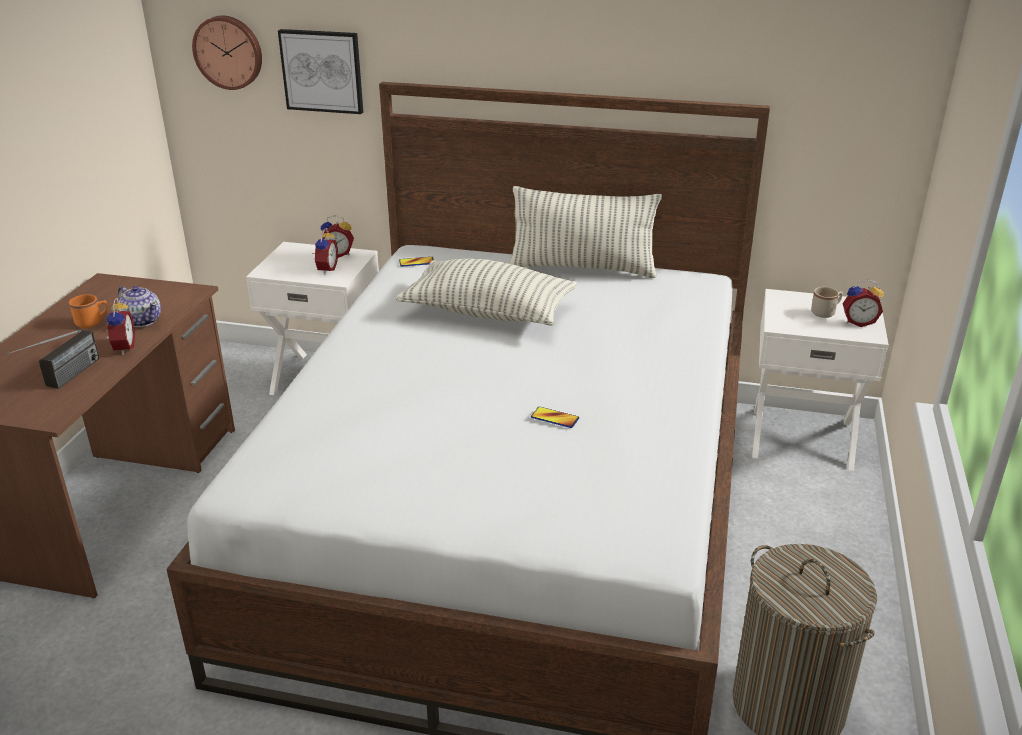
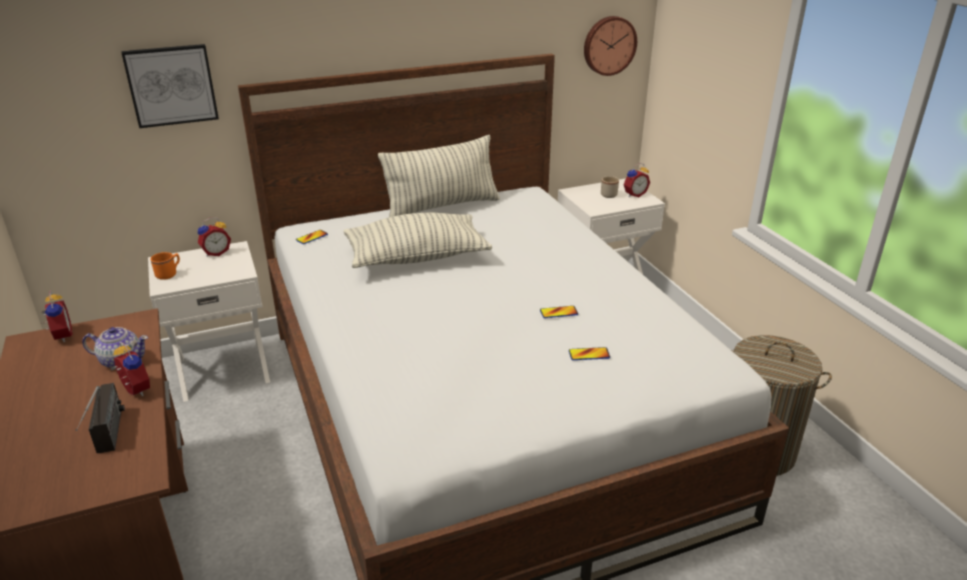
camera: 35 degrees left, 0 degrees up
(92, 322) = (67, 380): orange mug -> orange mug (169, 274)
(229, 52) = (63, 82): wall clock -> wall clock (608, 45)
(325, 269) = (220, 268): alarm clock -> alarm clock (61, 336)
(526, 472) = (589, 354): none -> phone

